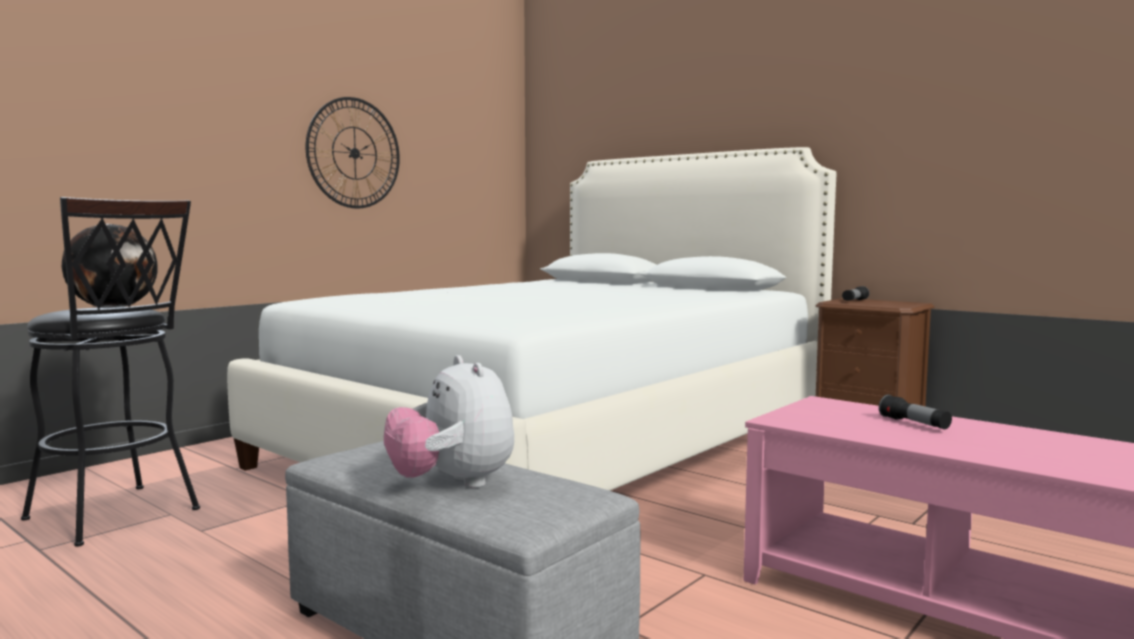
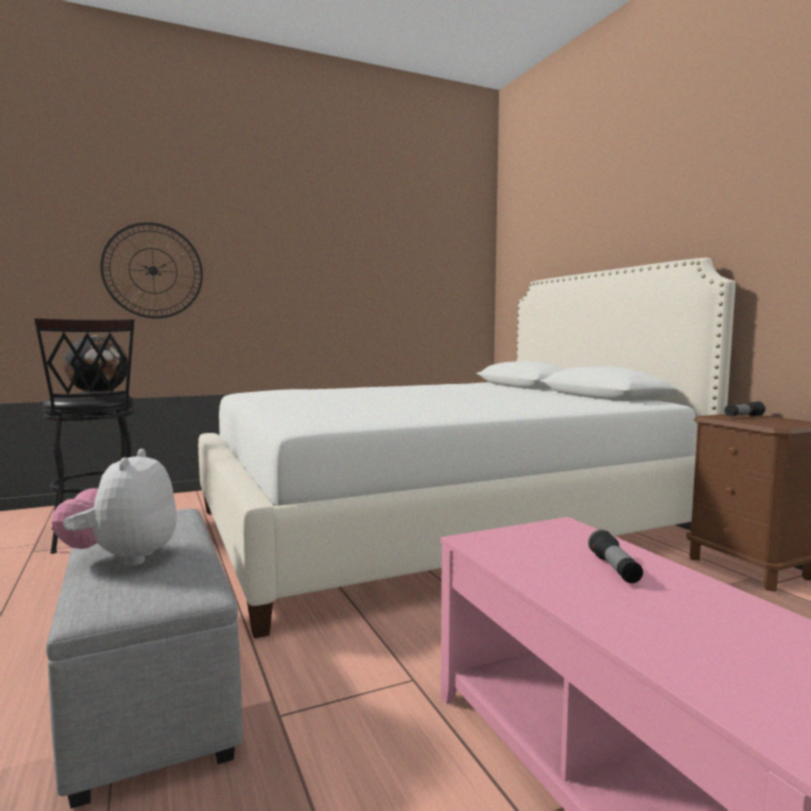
camera: 25 degrees right, 0 degrees up
(354, 153) = (335, 281): wall clock -> wall clock (153, 271)

